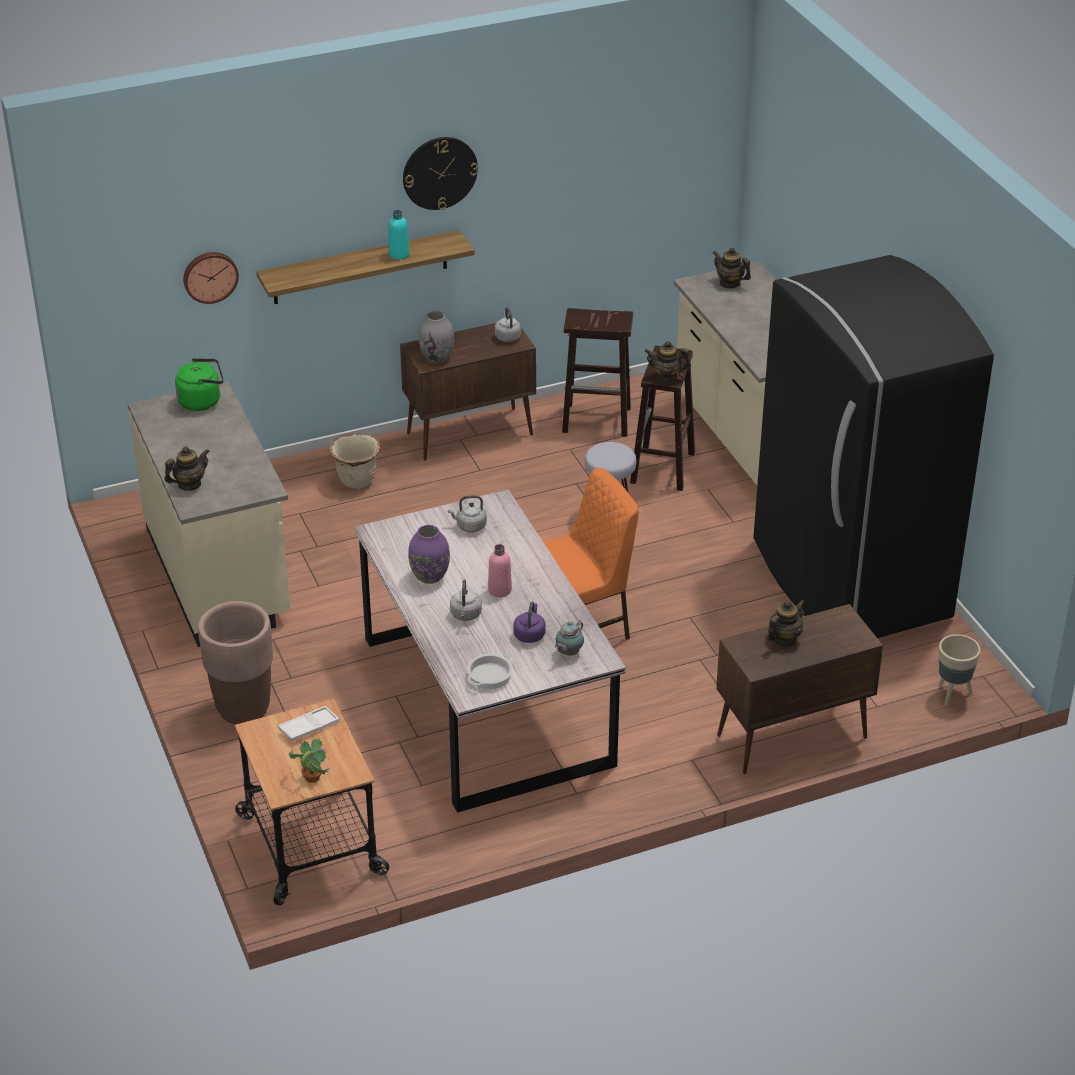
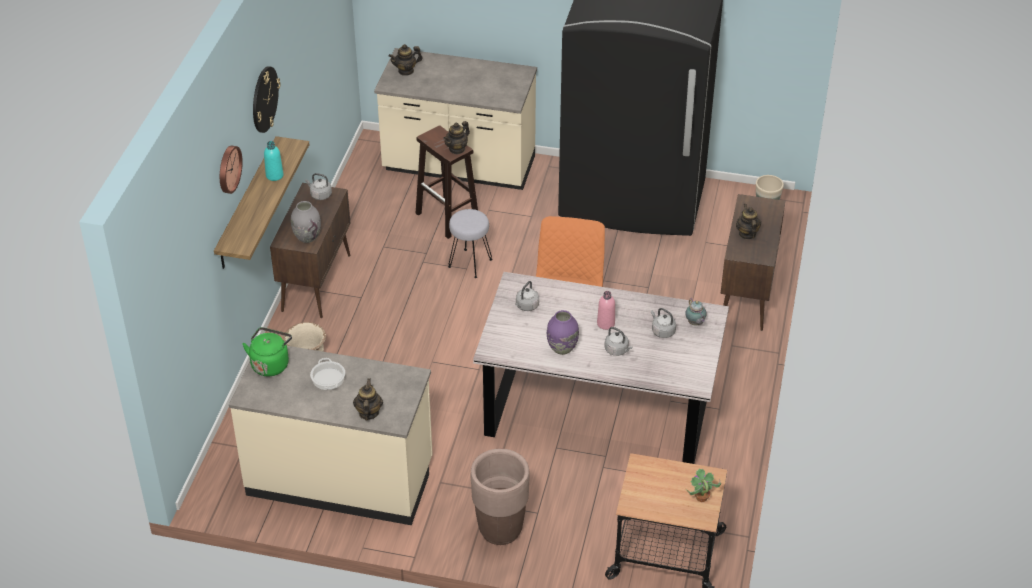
camera: 55 degrees left, 5 degrees up
(210, 276) = (198, 274): wall clock -> wall clock (228, 169)
(309, 727) = (650, 477): white tray -> none
(490, 676) = (687, 367): cooking pot -> cooking pot (328, 378)
(529, 634) = (662, 331): purple kettle -> grey kettle
(598, 419) = (366, 219): brown stool -> none

